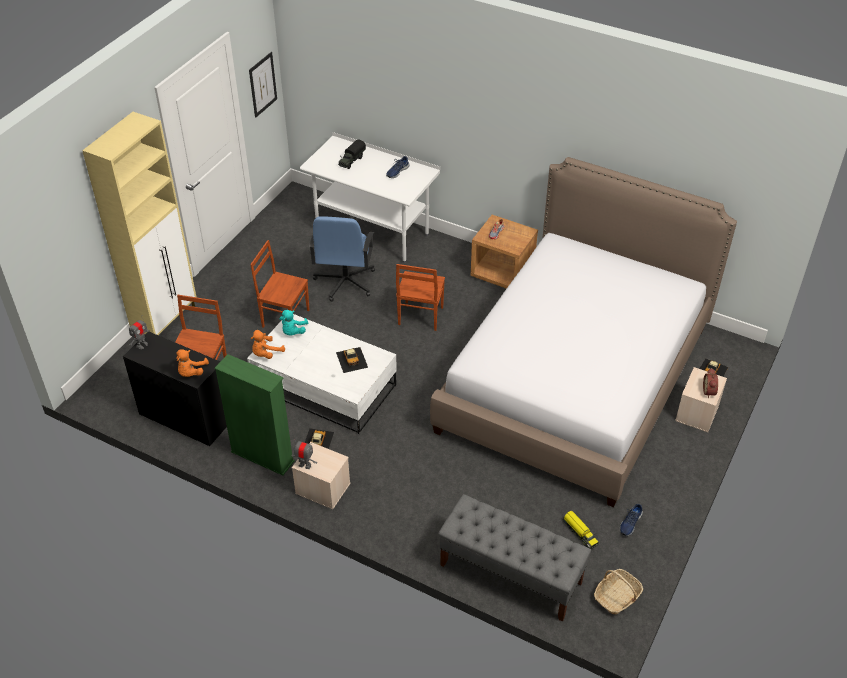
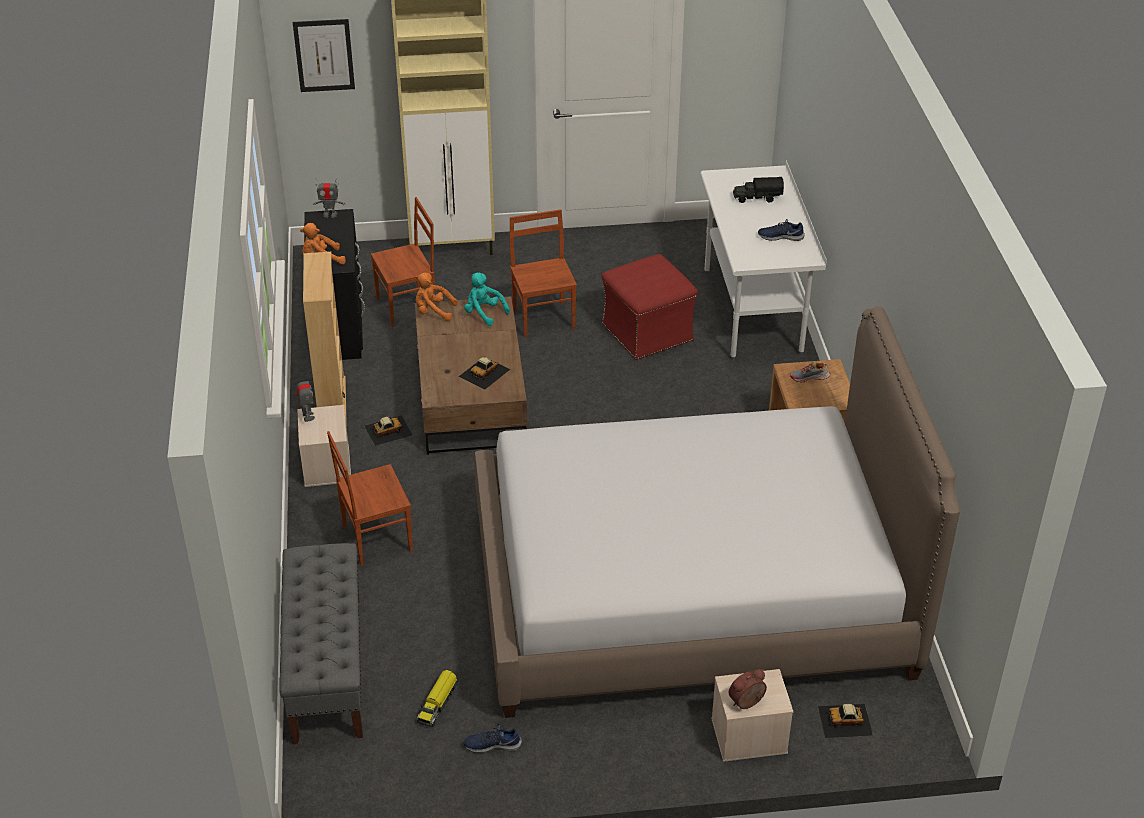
camera: 55 degrees right, 5 degrees down
(262, 457) = (332, 403): green bookcase -> beige bookcase
(263, 84) = (737, 55): picture -> picture (324, 55)
(293, 332) = (484, 313): turquoise plush toy -> turquoise plush toy turned 60 degrees clockwise
(323, 387) = (470, 395): white coffee table -> brown coffee table
(345, 282) = (647, 332): blue office chair -> red ottoman
(419, 316) = (655, 413): brown chair -> brown chair (375, 538)
(617, 597) = (365, 779): basket -> none

